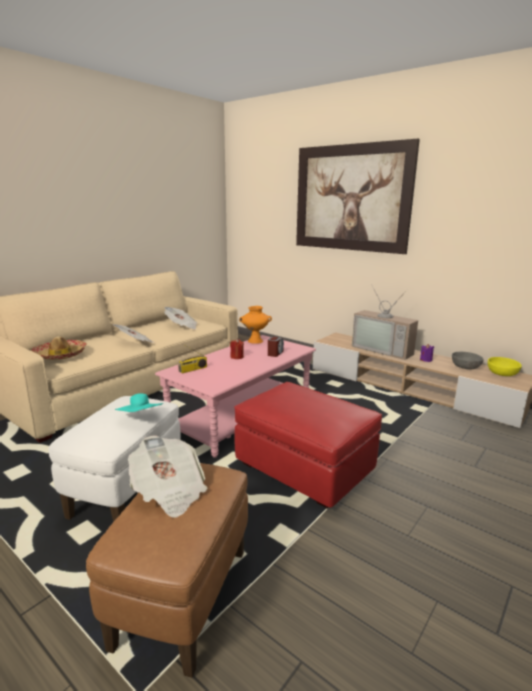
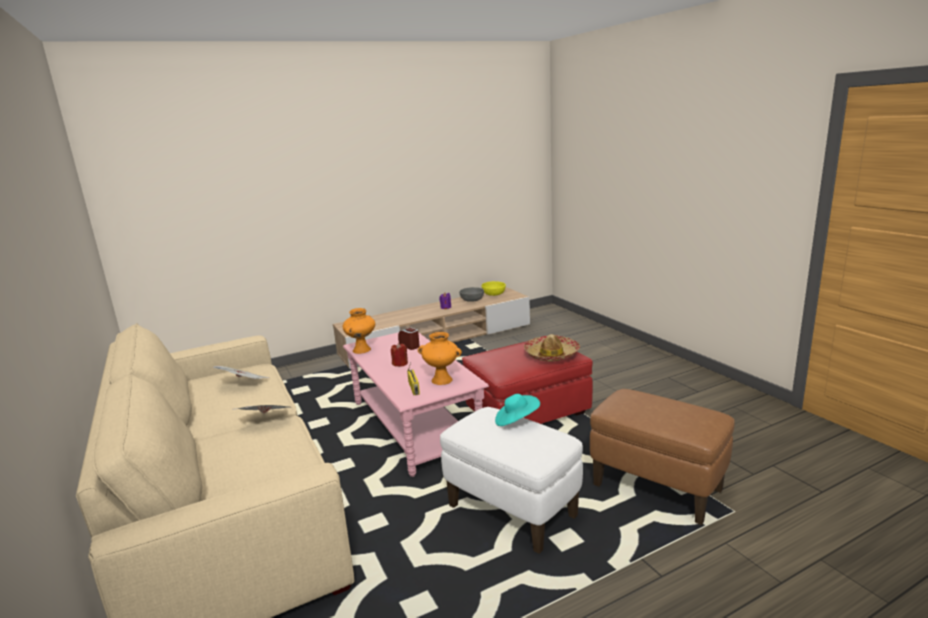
camera: 65 degrees left, 0 degrees up
(61, 355) = (259, 477): hat -> hat (551, 354)
(169, 492) = (645, 413): newspaper -> none
(212, 376) = (442, 380): none -> orange vase
(351, 198) = (315, 172): picture -> none
(384, 349) = (406, 315): television -> none

